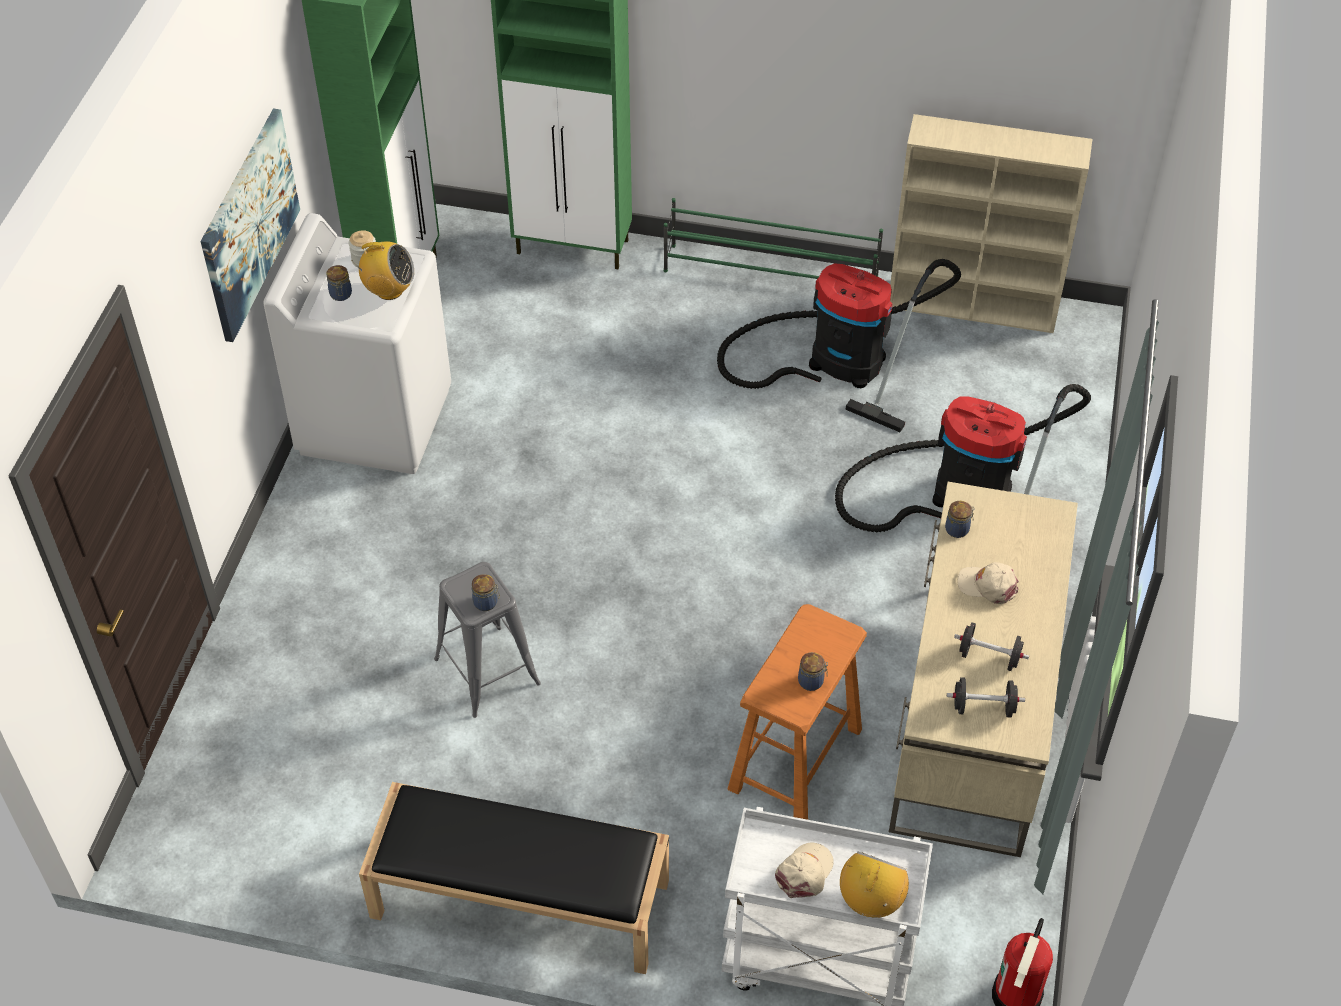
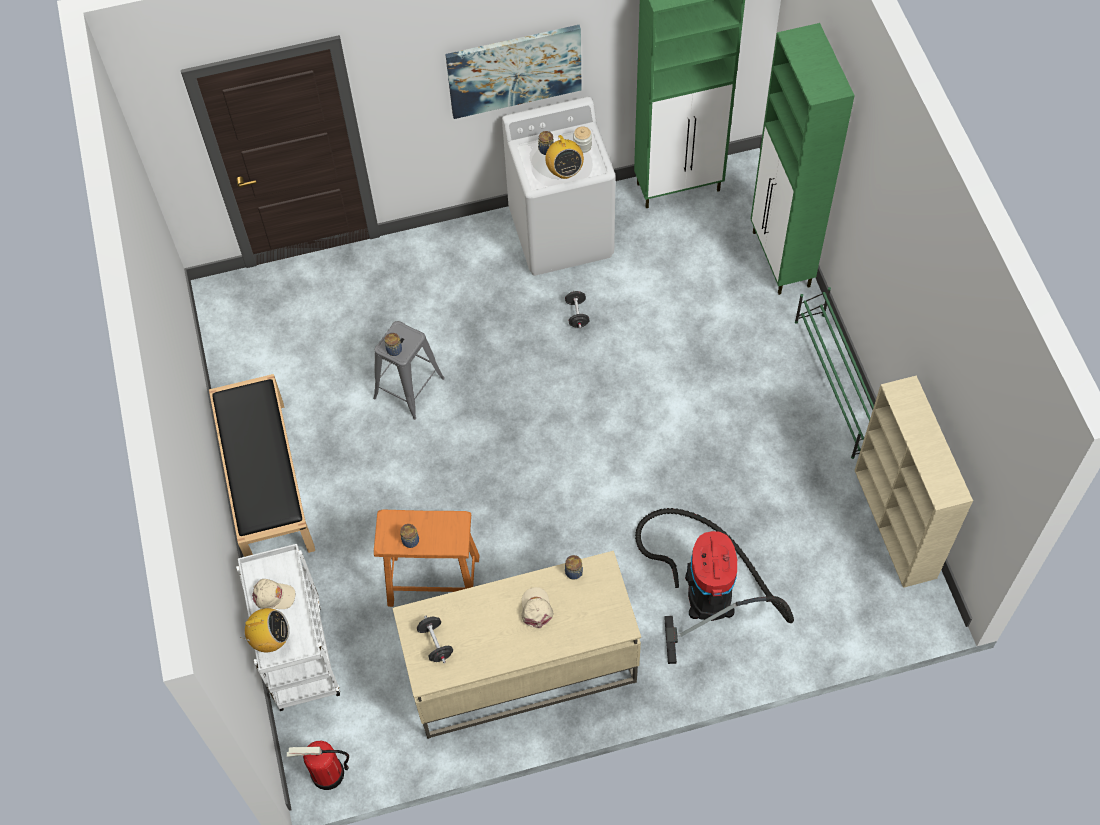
camera: 65 degrees right, 10 degrees up
(837, 360) = (782, 461): vacuum cleaner -> none
(989, 657) = (477, 632): black dumbbell -> black dumbbell (577, 315)

